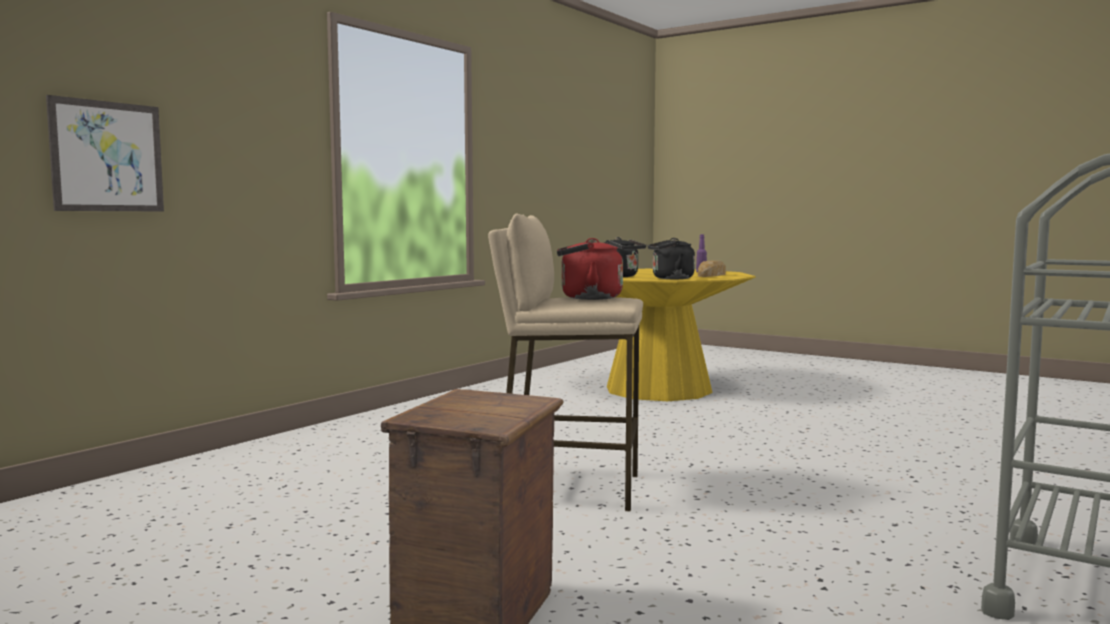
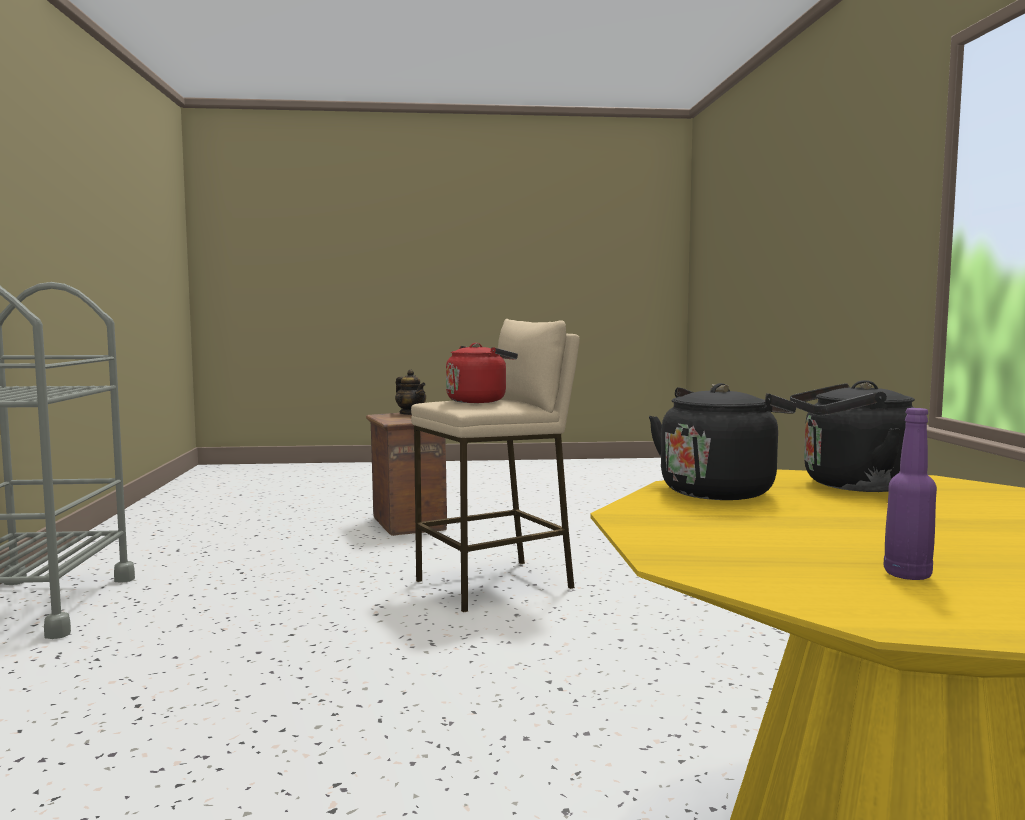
camera: 140 degrees right, 0 degrees up
(107, 156) = (804, 273): picture -> none
(450, 412) = (411, 414): none -> teapot
(712, 275) = (757, 544): bread -> none

